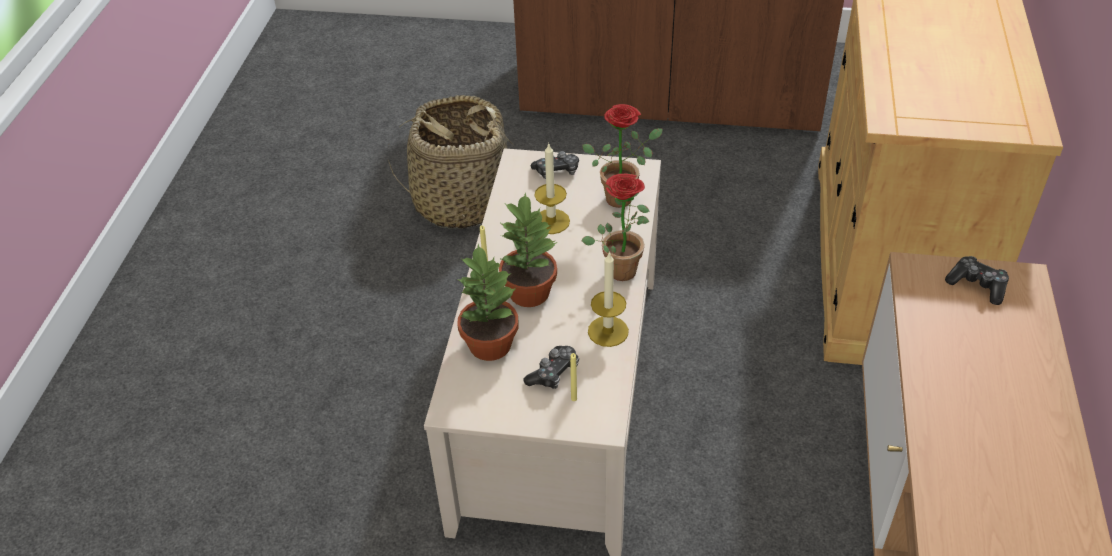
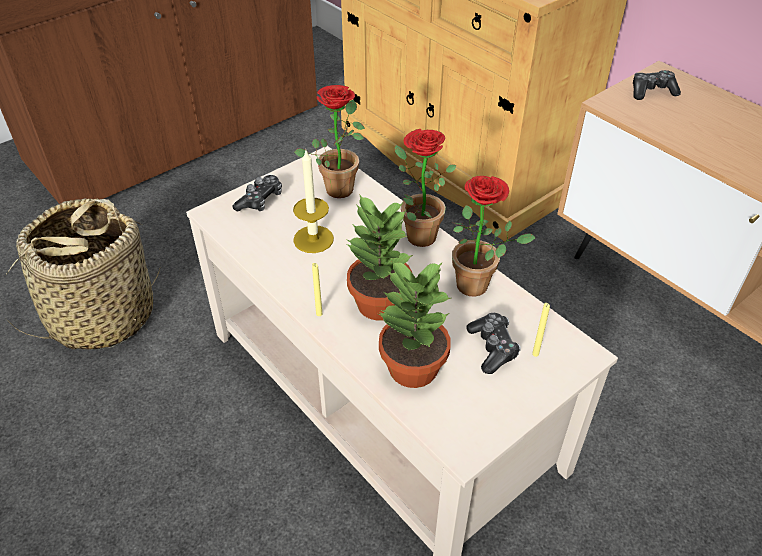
camera: 50 degrees left, 0 degrees up
(608, 331) = (479, 286): candle -> potted plant

